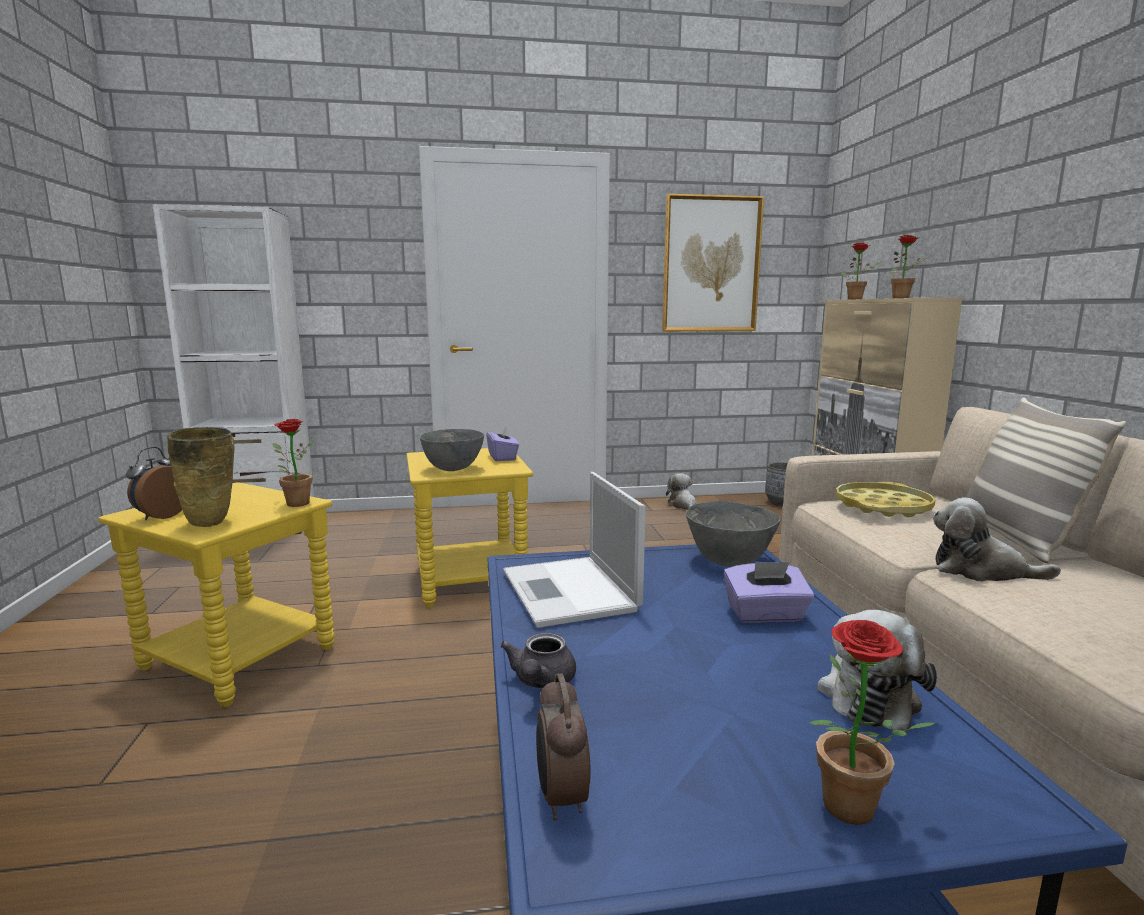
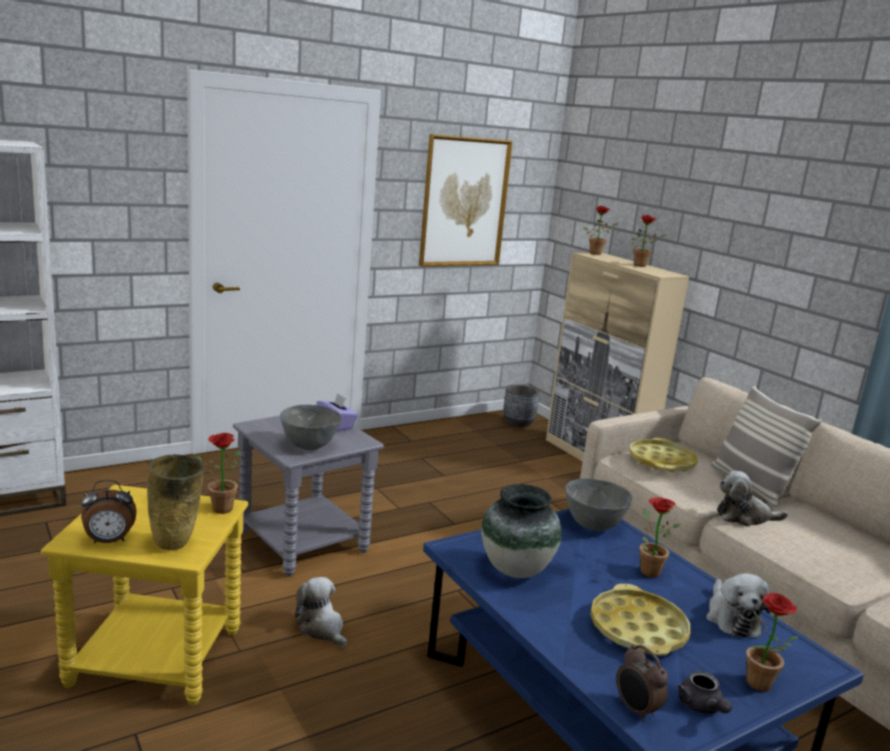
camera: 25 degrees left, 5 degrees up
(160, 516) = (109, 541): alarm clock -> alarm clock turned 105 degrees counterclockwise
(469, 580) = (302, 541): yellow side table -> grey side table
(541, 681) = (564, 644): grey teapot -> grey teapot (701, 707)
(570, 592) = (516, 570): laptop -> vase
(681, 683) = (637, 629): none -> yellow tray
(683, 505) = (435, 432): plush toy -> plush toy (322, 628)
(765, 615) = (646, 570): purple tissue box -> potted plant

